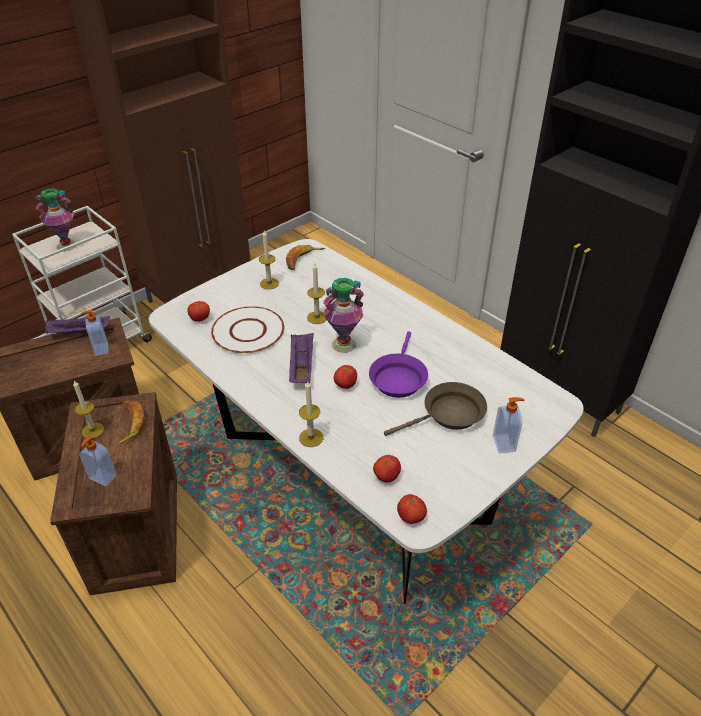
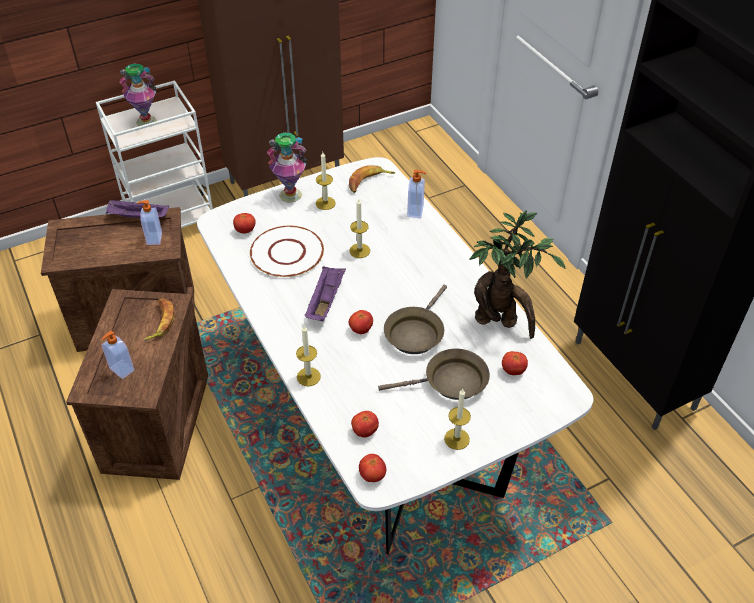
camera: 15 degrees right, 5 degrees up
(92, 430) = (124, 321): candle -> candle (456, 439)
(344, 344) = (375, 285): vase -> vase (290, 194)
(398, 378) = (415, 333): purple frying pan -> brown frying pan
(472, 354) = (501, 322): none -> potted plant
(501, 393) = (513, 370): none -> tomato
(504, 443) = (493, 424): soap dispenser -> soap dispenser (416, 211)

